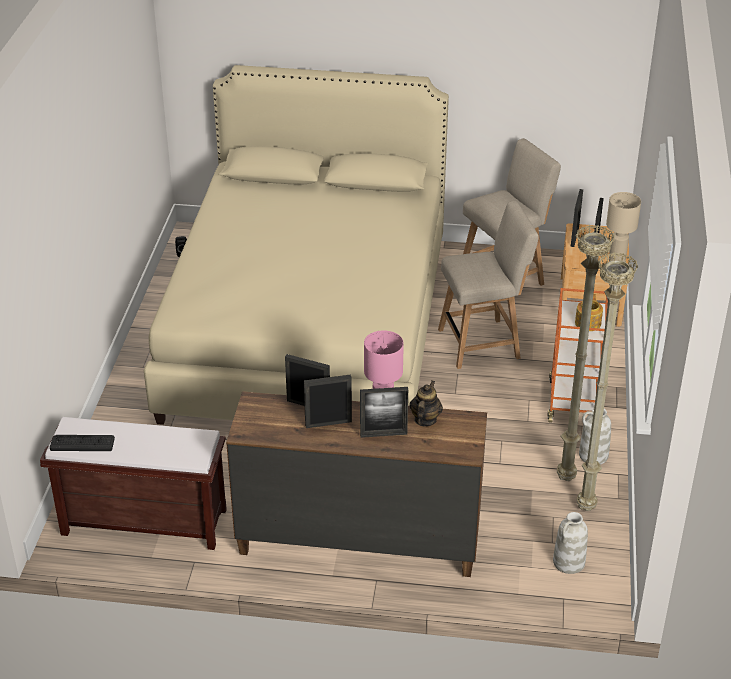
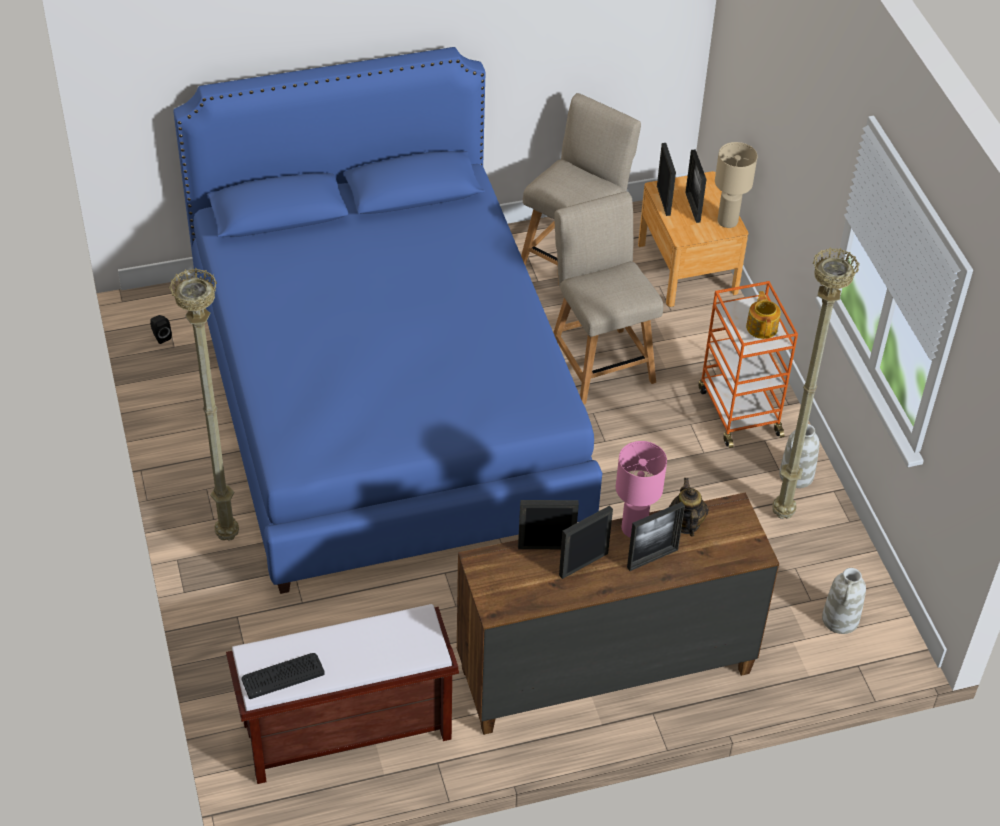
camera: 25 degrees left, 10 degrees up
(308, 327) = (384, 401): beige bed -> blue bed
(483, 343) = (599, 362): beige chair -> beige chair turned 75 degrees counterclockwise
(585, 508) = (822, 546): beige floor lamp -> beige floor lamp (226, 537)

